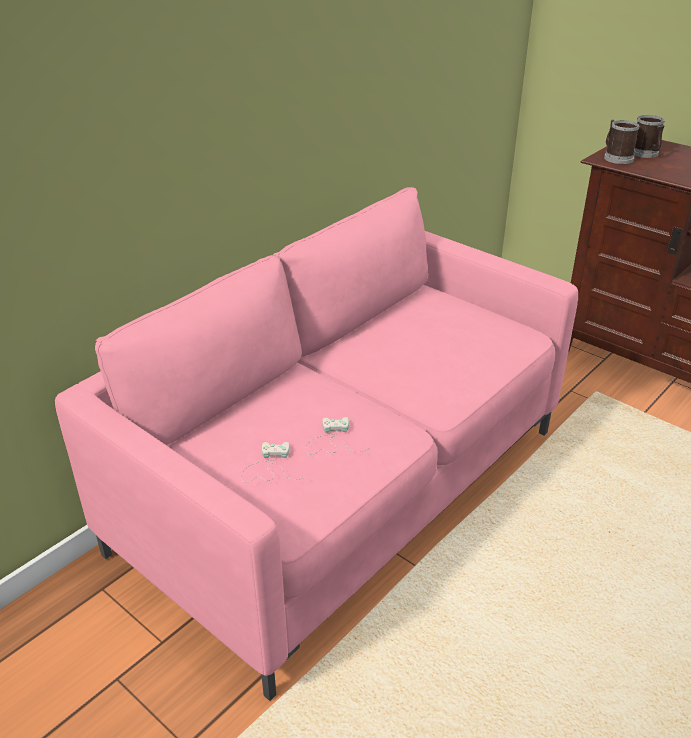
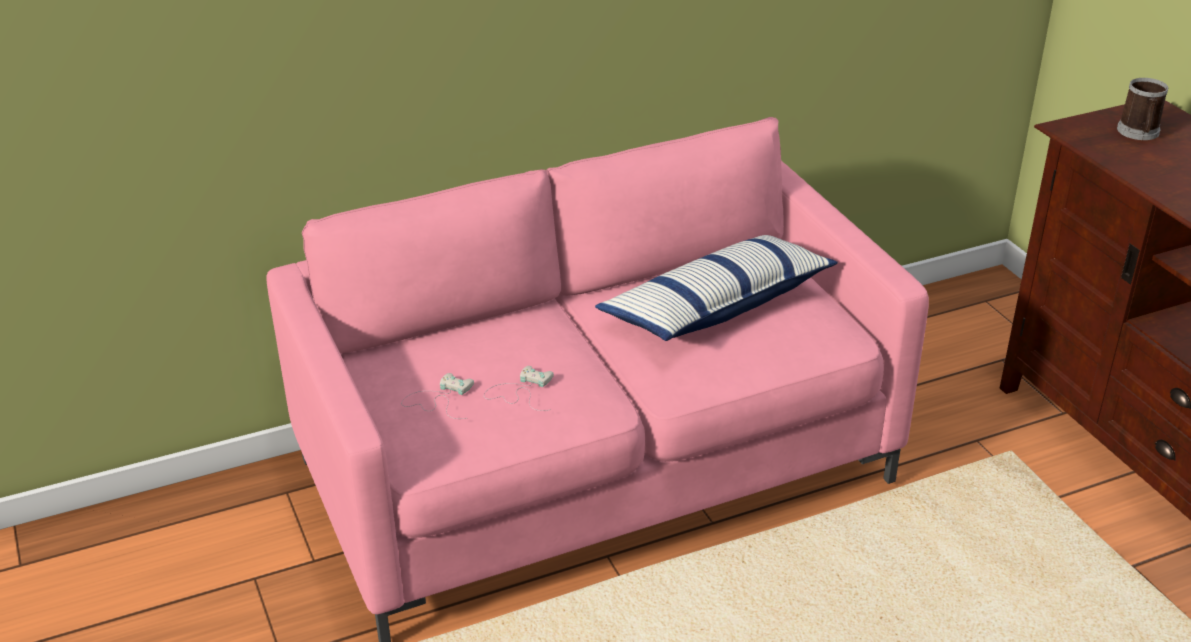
camera: 25 degrees right, 0 degrees up
(425, 336) = (716, 307): none -> pillow
(616, 157) = (1088, 130): mug -> none

